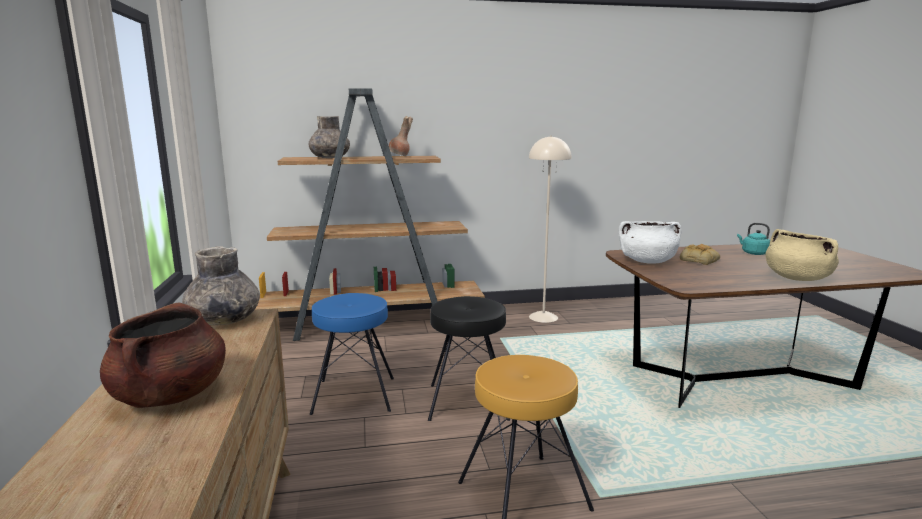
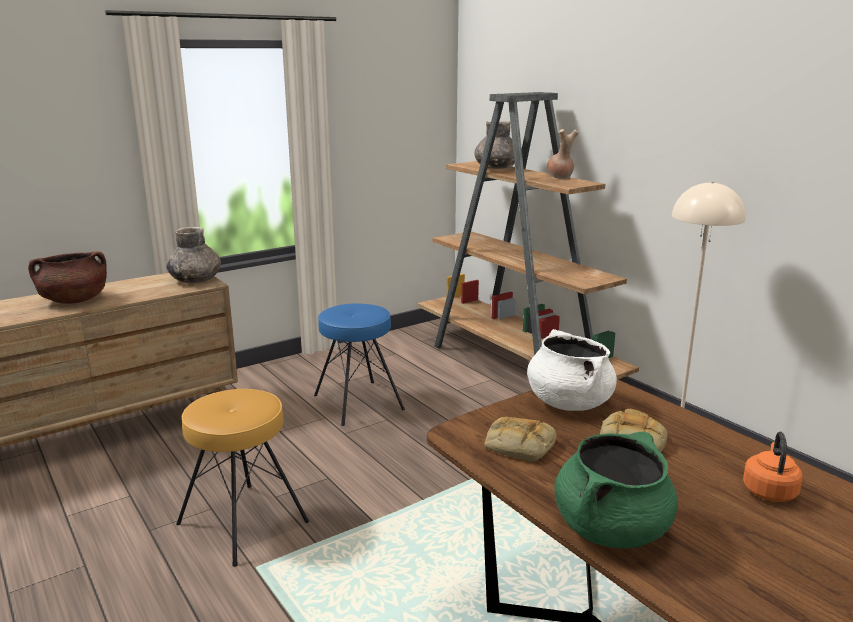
camera: 65 degrees right, 5 degrees up
(468, 401) = (389, 458): black stool -> none
(703, 278) = (518, 445): none -> bread
(753, 253) = (769, 490): turquoise kettle -> orange kettle
(796, 278) = (611, 529): beige cooking pot -> green cooking pot

